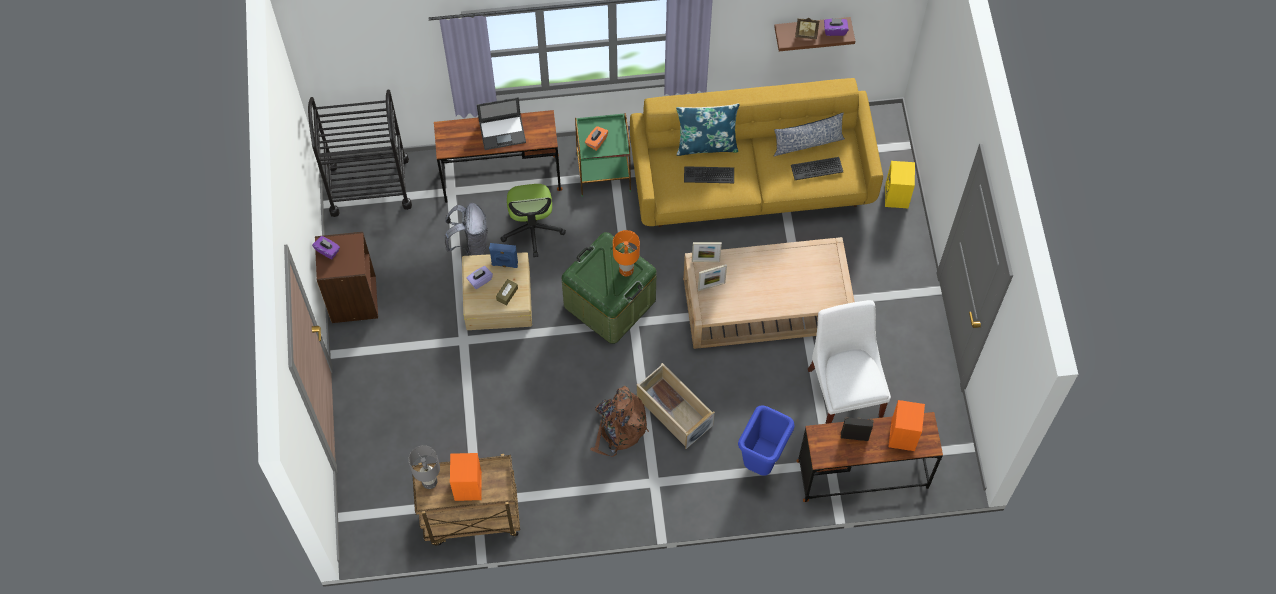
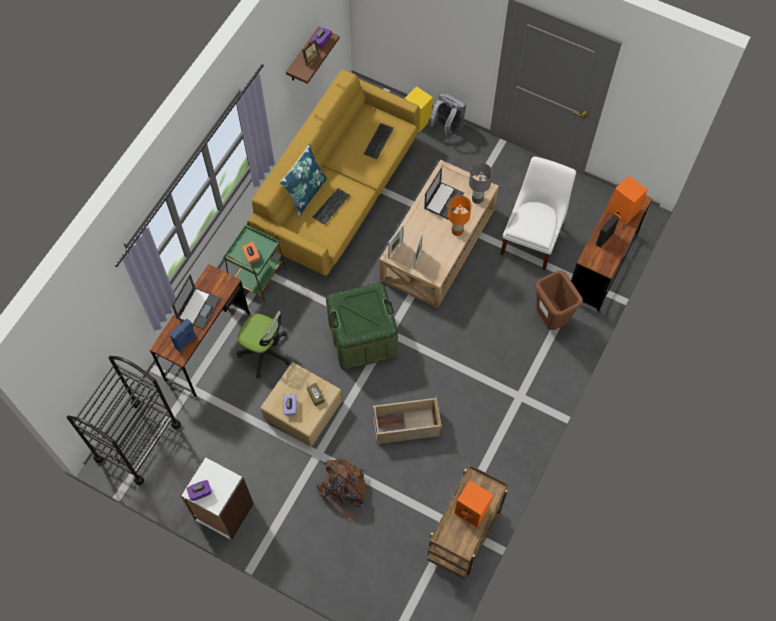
camera: 55 degrees left, 0 degrees up
(353, 299) = (223, 512): brown bookcase -> white bookcase
(430, 482) = (449, 536): grey table lamp -> grey table lamp (477, 198)
(470, 243) = (243, 401): grey backpack -> grey backpack (447, 128)
(504, 264) = (290, 382): blue speaker -> blue speaker (186, 342)
(618, 428) = (463, 393): brown backpack -> brown backpack (344, 490)
(626, 270) = (368, 301): orange table lamp -> orange table lamp (457, 231)
(673, 411) = (475, 350): beige storage box -> beige storage box (405, 426)
(761, 461) = (550, 320): blue trash can -> brown trash can
(797, 269) = (444, 200): none -> laptop
(807, 143) = (354, 134): pillow -> none
(844, 388) = (533, 237): white chair -> white chair turned 90 degrees clockwise

